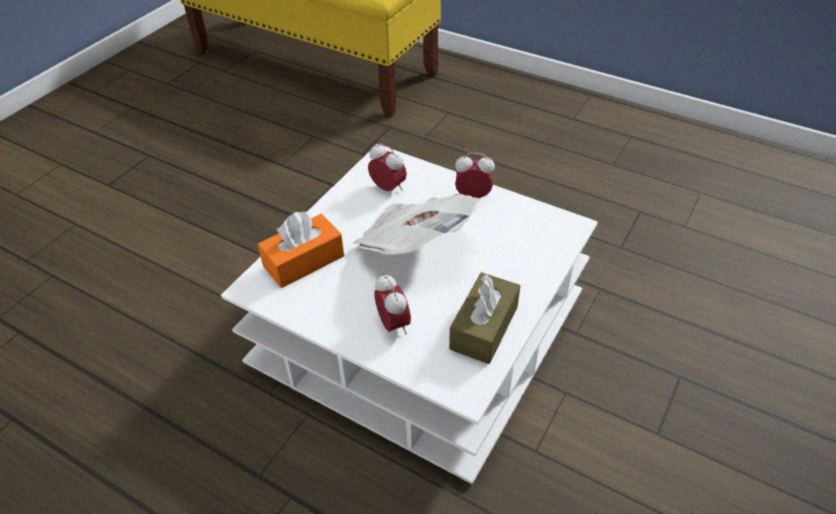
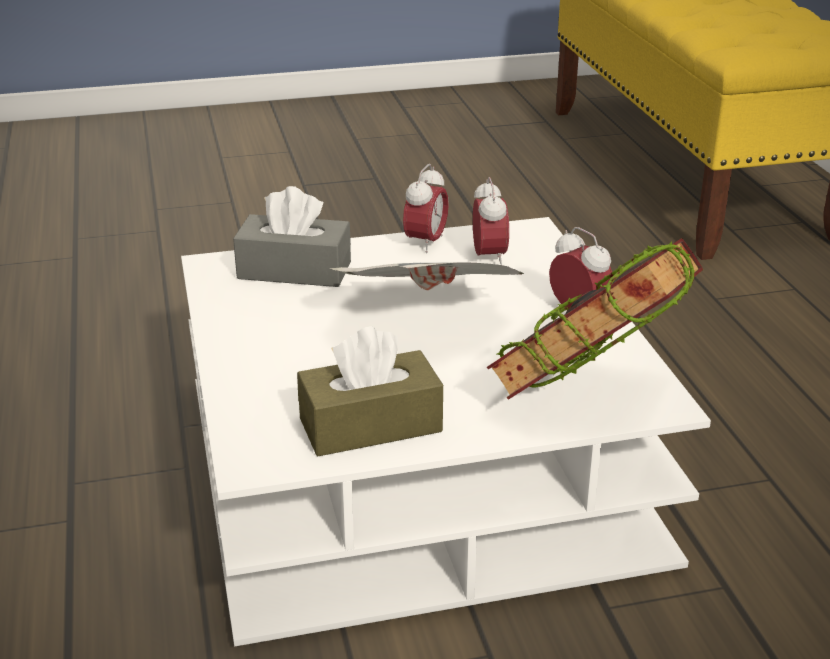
camera: 45 degrees right, 15 degrees down
(303, 261) = (294, 270): orange tissue box -> grey tissue box
(393, 325) = (284, 365): alarm clock -> alarm clock (425, 243)
(544, 243) = (589, 398): none -> book

